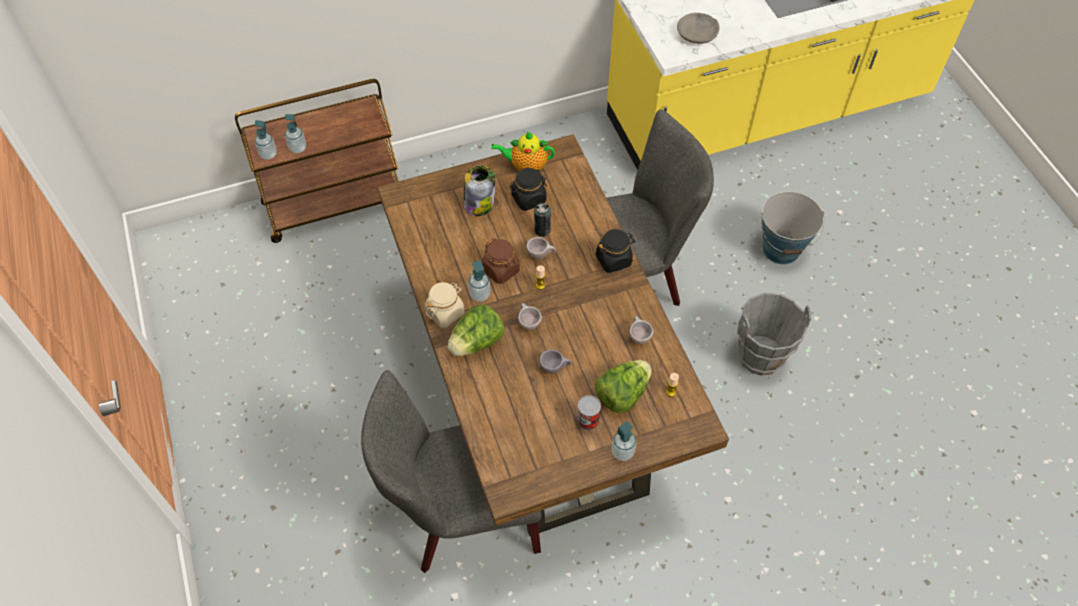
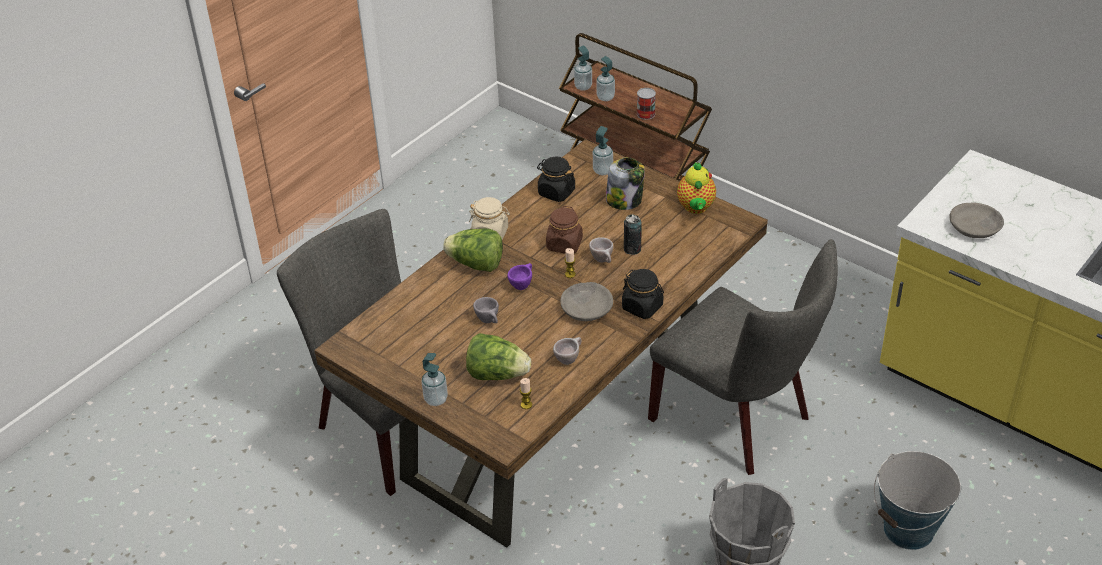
camera: 60 degrees right, 15 degrees down
(480, 294) = (527, 244): soap dispenser -> soap dispenser (602, 171)
(526, 166) = (696, 208): teapot -> teapot turned 150 degrees counterclockwise
(527, 323) = (522, 284): beige cup -> purple cup
(528, 199) = (660, 226): black jar -> black jar (556, 192)
(588, 295) = (587, 308): none -> grey bowl
(588, 420) = (452, 364): can -> can (646, 114)

